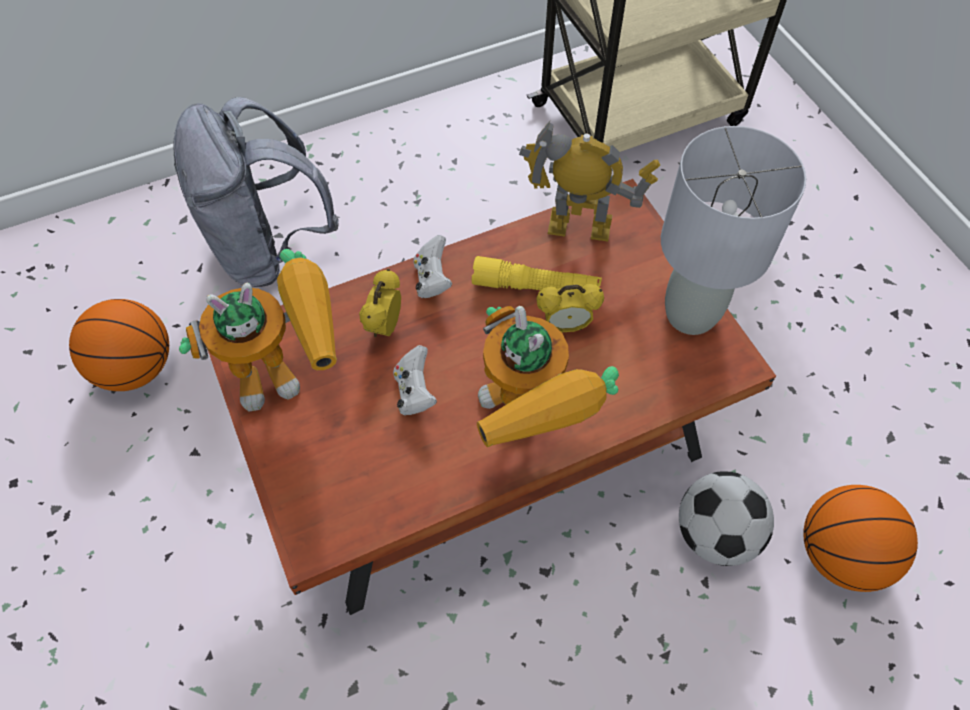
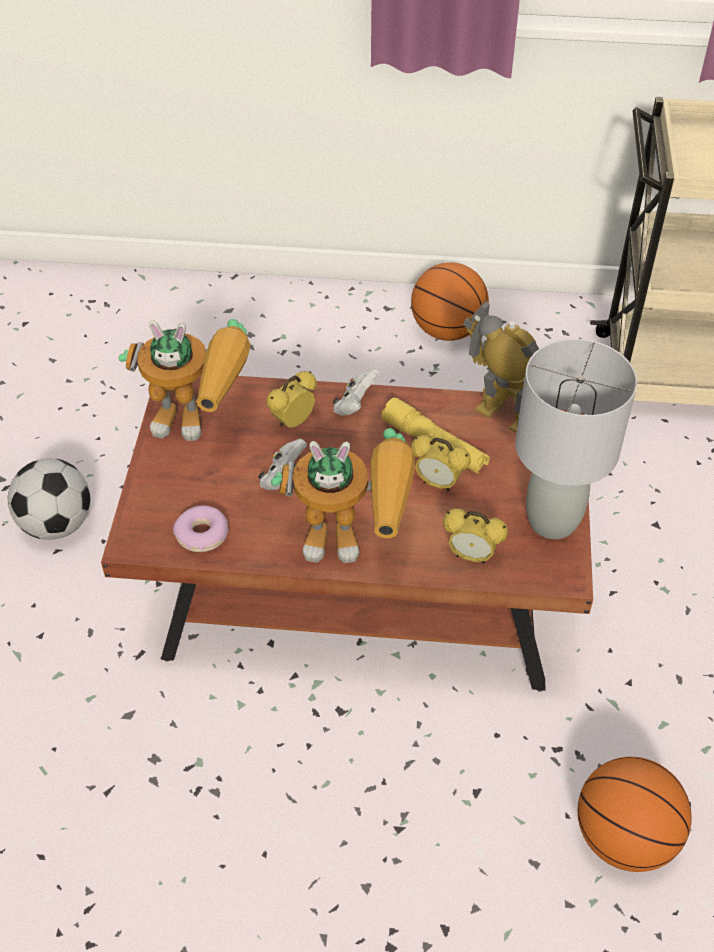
camera: 30 degrees right, 10 degrees down
(136, 368) = (121, 405): basketball -> basketball (447, 330)
(269, 248) = (282, 360): grey backpack -> none
(377, 498) = (202, 535): none -> donut
(529, 424) = (355, 539): toy robot -> toy robot turned 90 degrees counterclockwise
(646, 386) = (471, 556): none -> alarm clock
(714, 533) = (513, 758): football -> football (57, 524)

